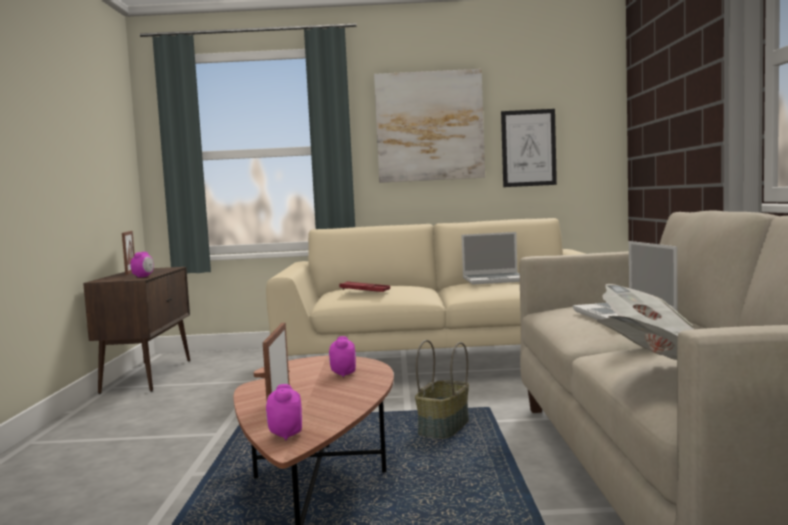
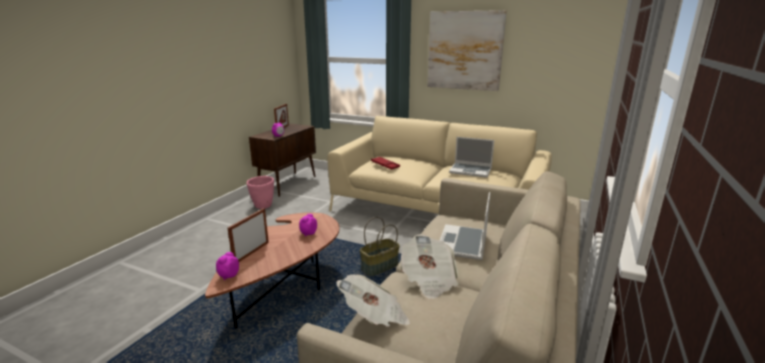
camera: 25 degrees right, 15 degrees up
(135, 407) = (263, 206): none -> pink planter
(528, 148) = (534, 72): picture -> none

